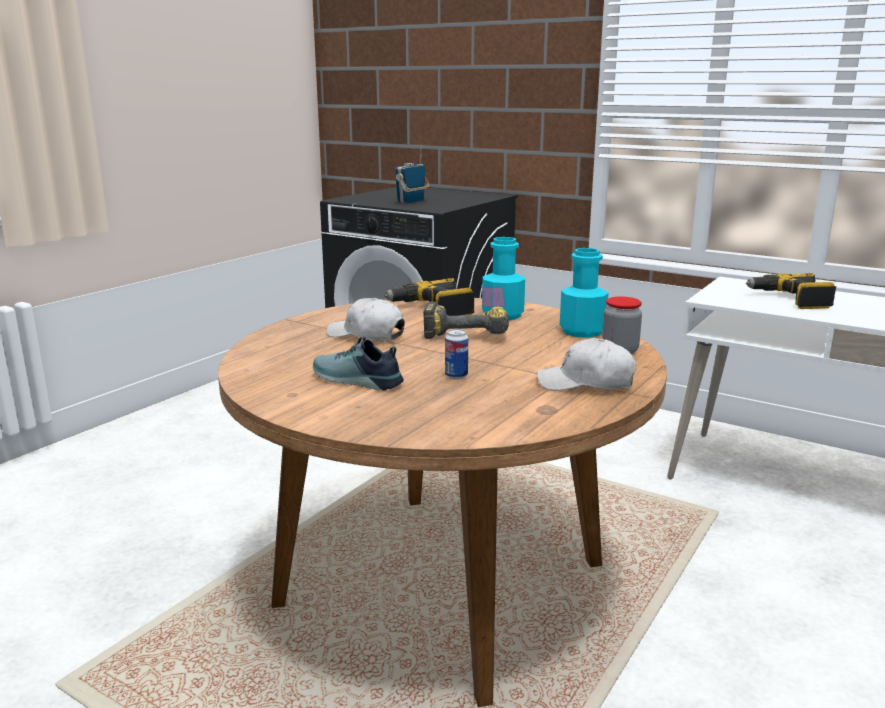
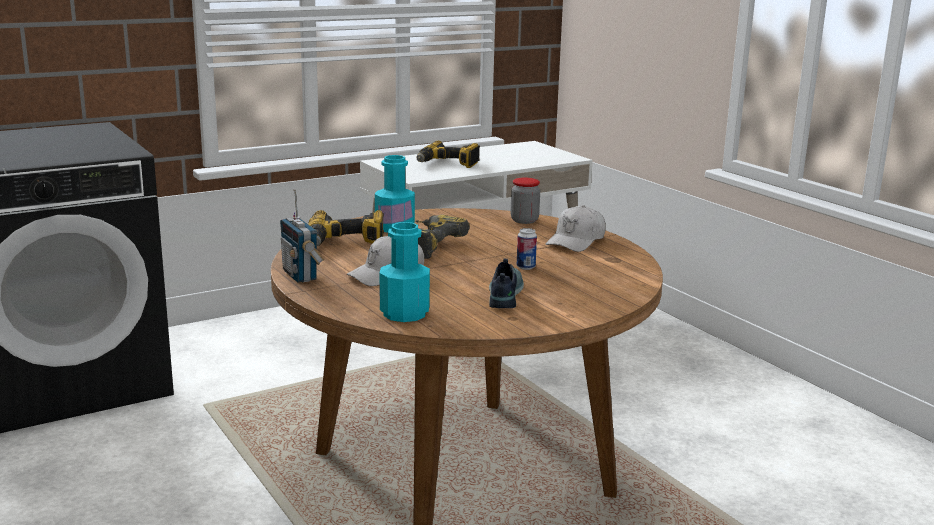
camera: 65 degrees left, 0 degrees up
(355, 381) = (503, 295): shoe -> shoe turned 135 degrees clockwise
(411, 201) = (55, 152): radio -> radio (301, 275)
(582, 331) = (468, 218): turquoise bottle -> turquoise bottle (404, 313)

